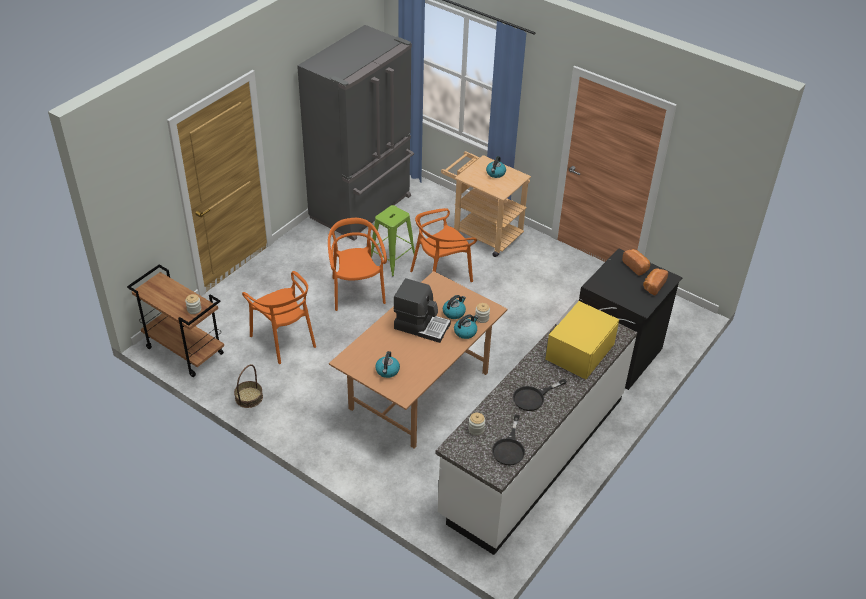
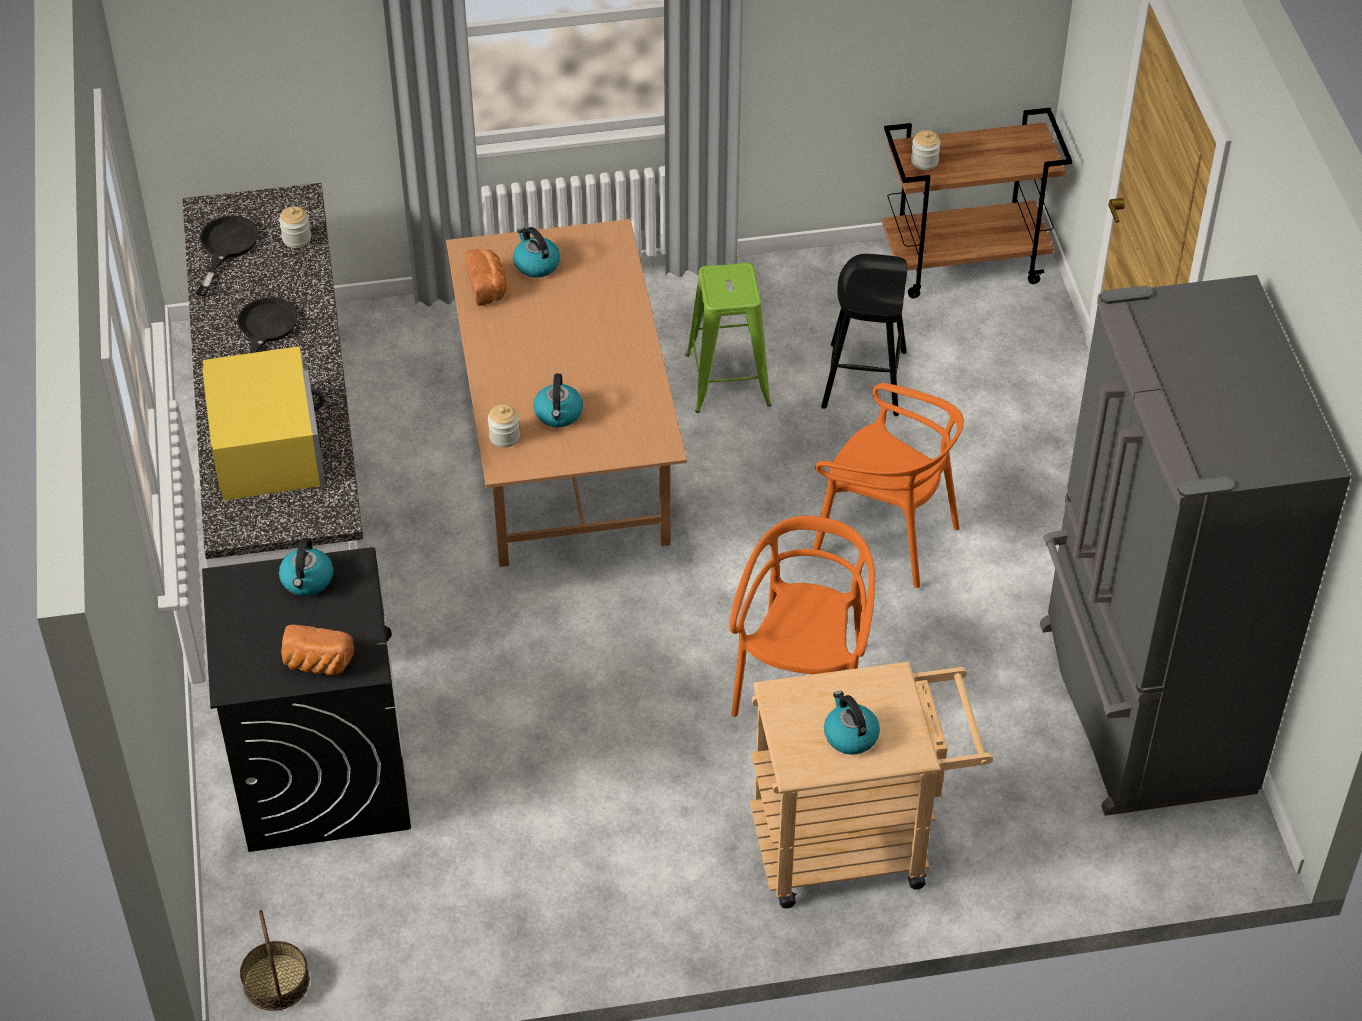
camera: 135 degrees right, 5 degrees up
(249, 397) = (780, 277): basket -> basket (276, 982)
(284, 340) = (864, 380): orange chair -> black stool
(392, 260) = (921, 641): green stool -> green stool (728, 379)
(421, 325) = (578, 358): coffee machine -> none
(465, 332) = (501, 397): kettle -> kettle (307, 580)
(509, 448) = (225, 247): black frying pan -> black frying pan turned 45 degrees clockwise
(653, 286) = (248, 644): bread -> bread (488, 287)

